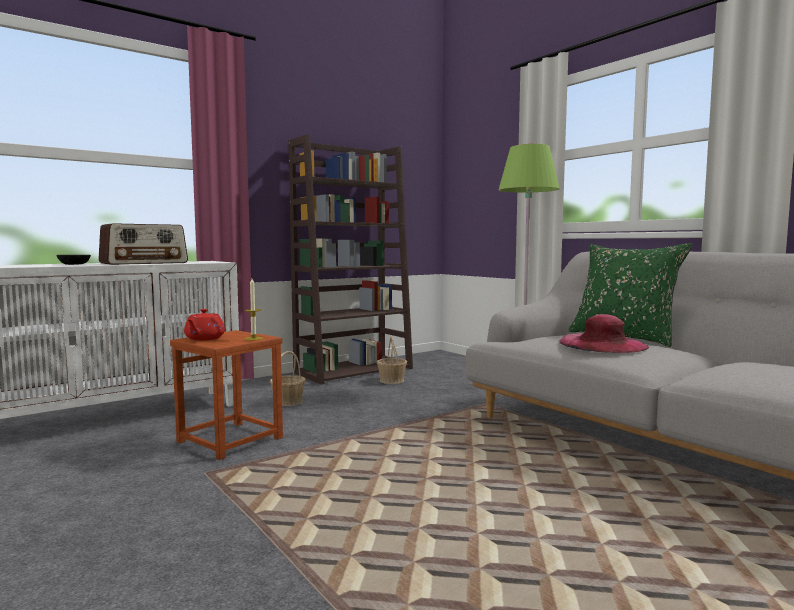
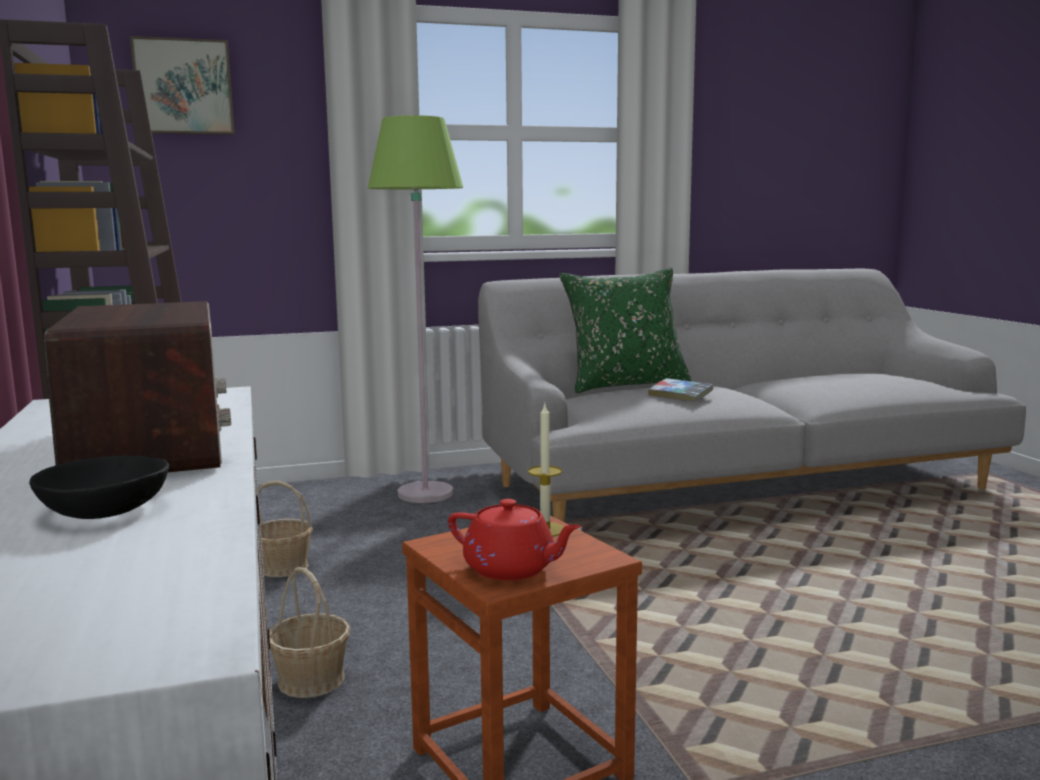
camera: 70 degrees left, 5 degrees up
(474, 148) = (184, 87): none -> picture
(602, 344) = (680, 396): pink hat -> book

